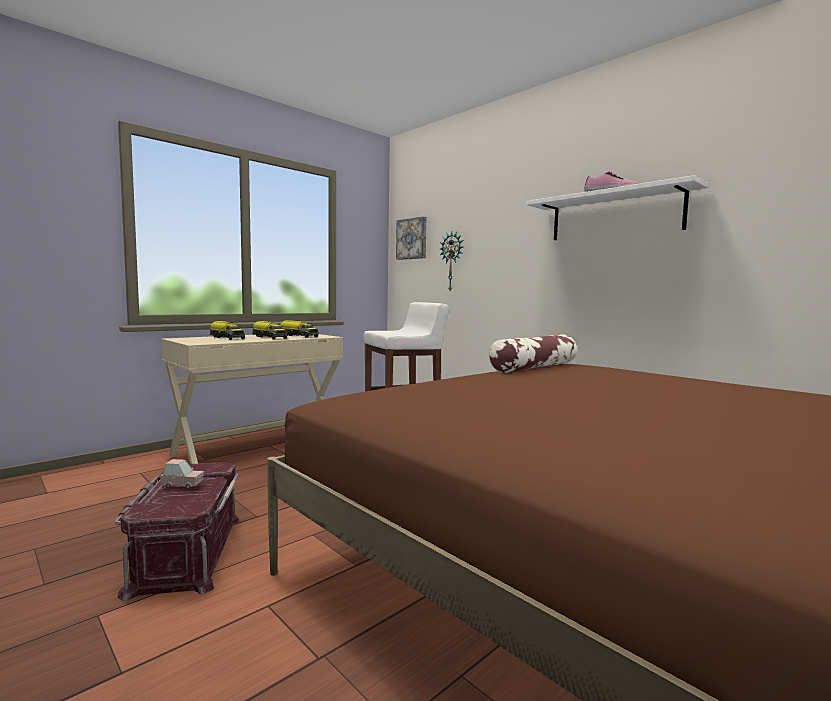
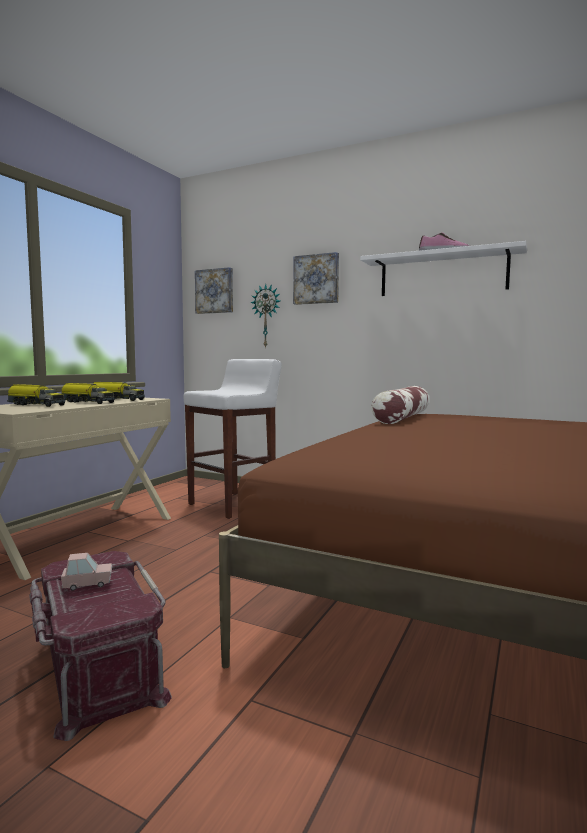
camera: 20 degrees left, 0 degrees up
(495, 225) = (316, 279): none -> picture

